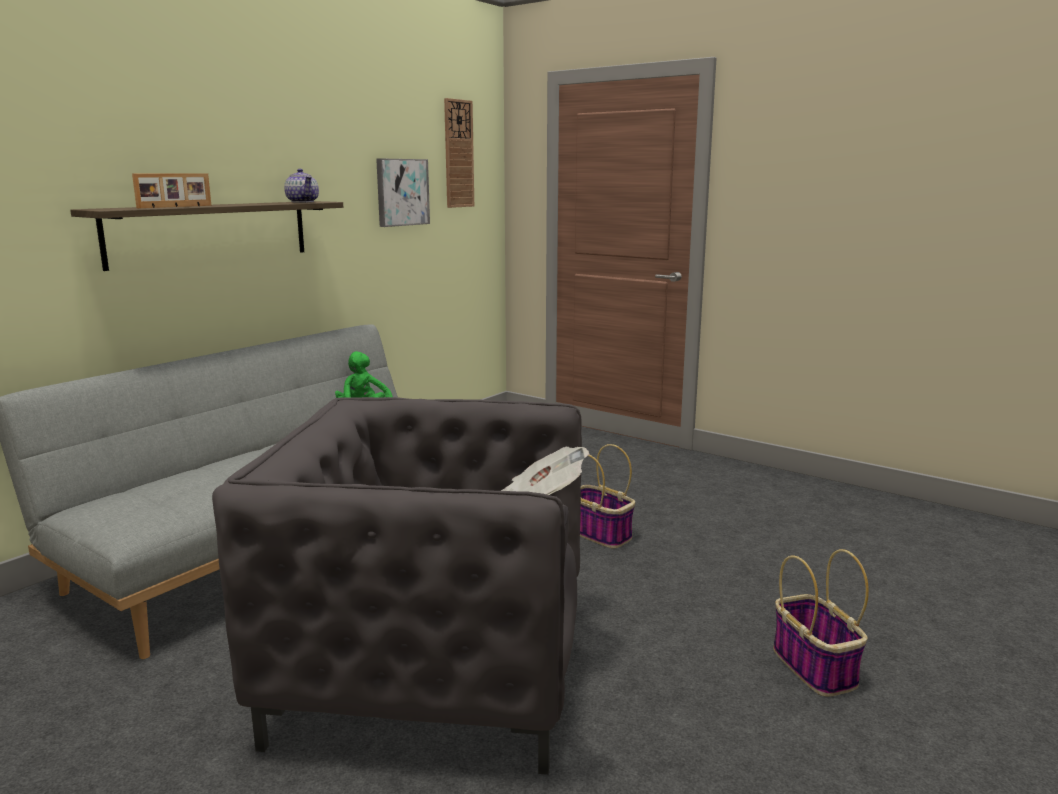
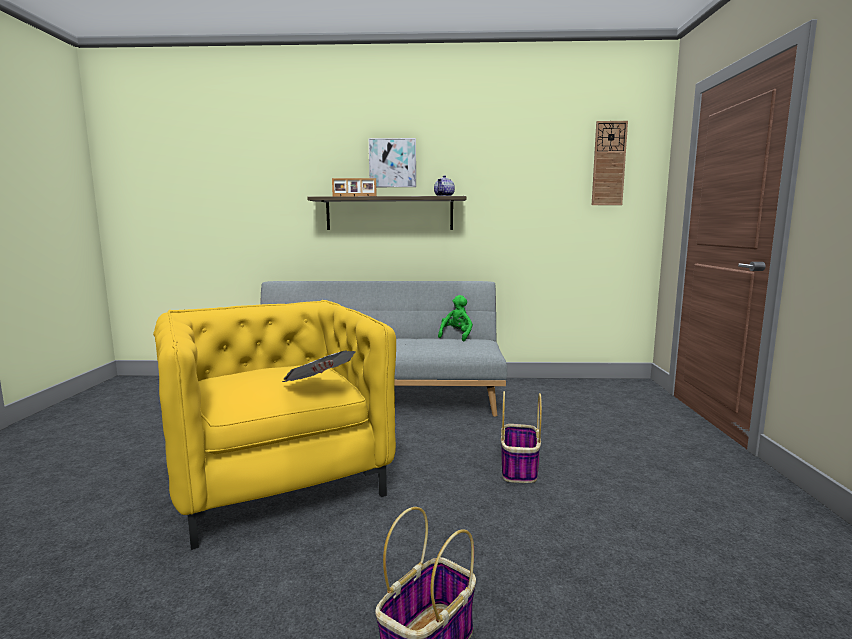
camera: 55 degrees right, 5 degrees down
(401, 192) = (543, 192): picture -> picture (392, 163)
(431, 672) = (277, 476): grey armchair -> yellow armchair

